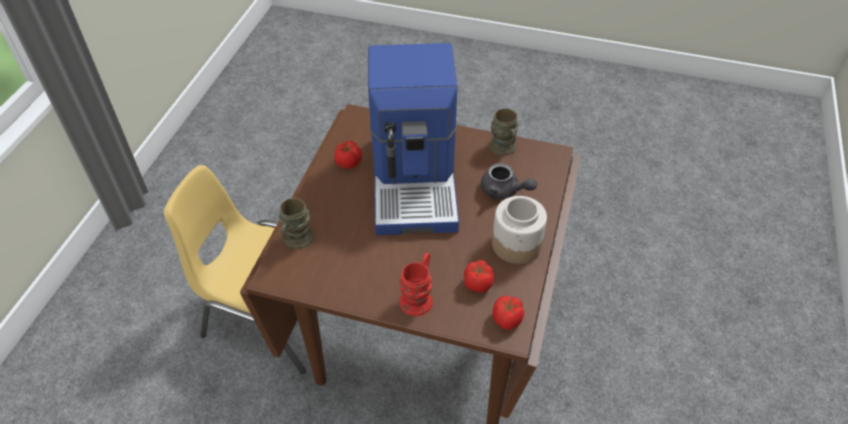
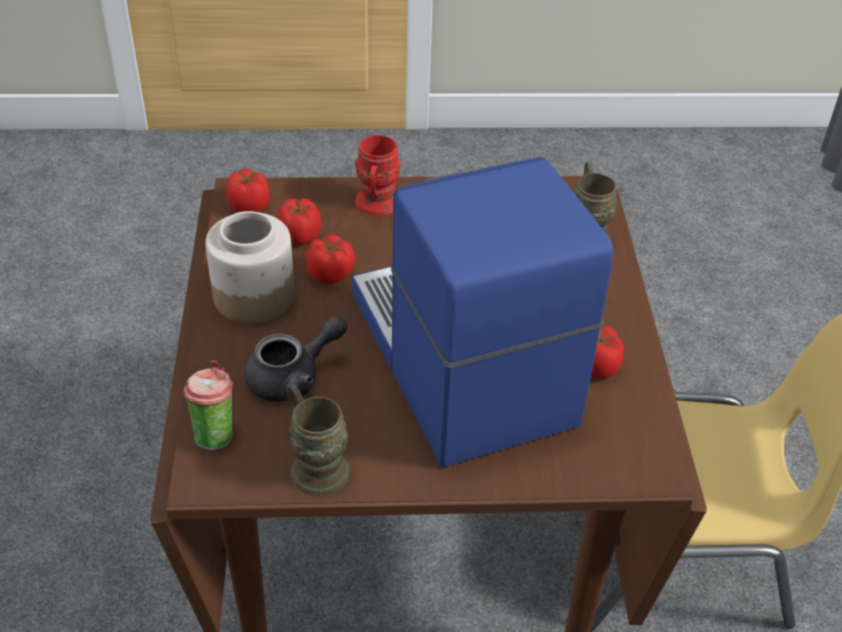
camera: 160 degrees right, 5 degrees down
(466, 249) = (331, 274): none -> tomato
(504, 191) = (294, 377): grey teapot -> grey teapot turned 135 degrees clockwise
(548, 172) = (215, 434): none -> cup

